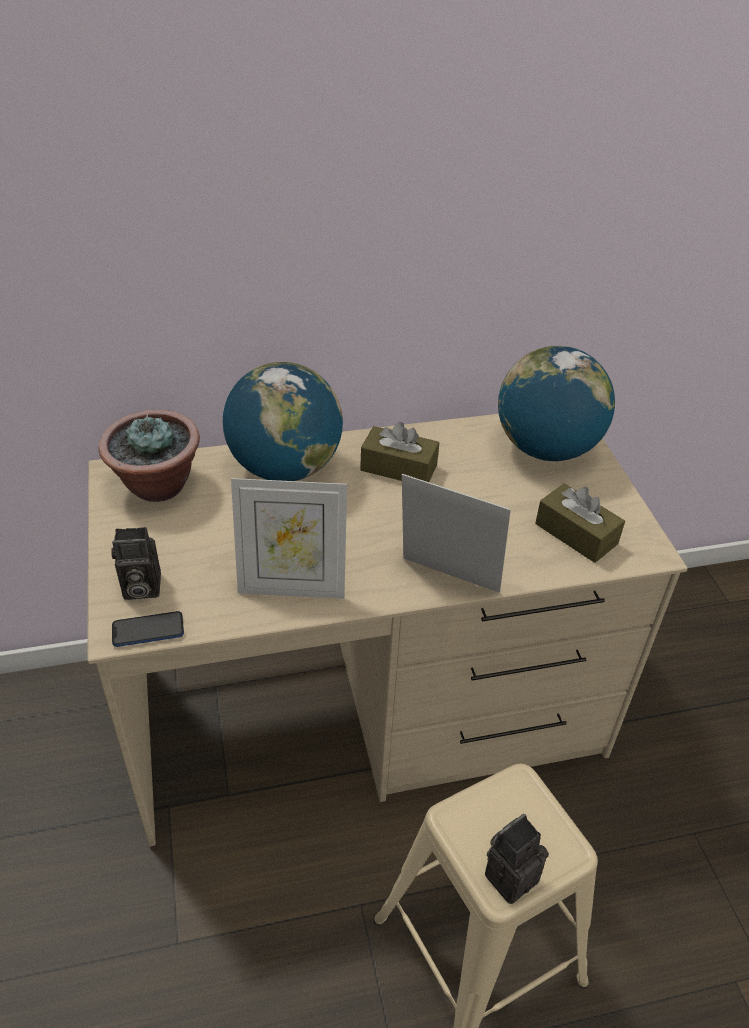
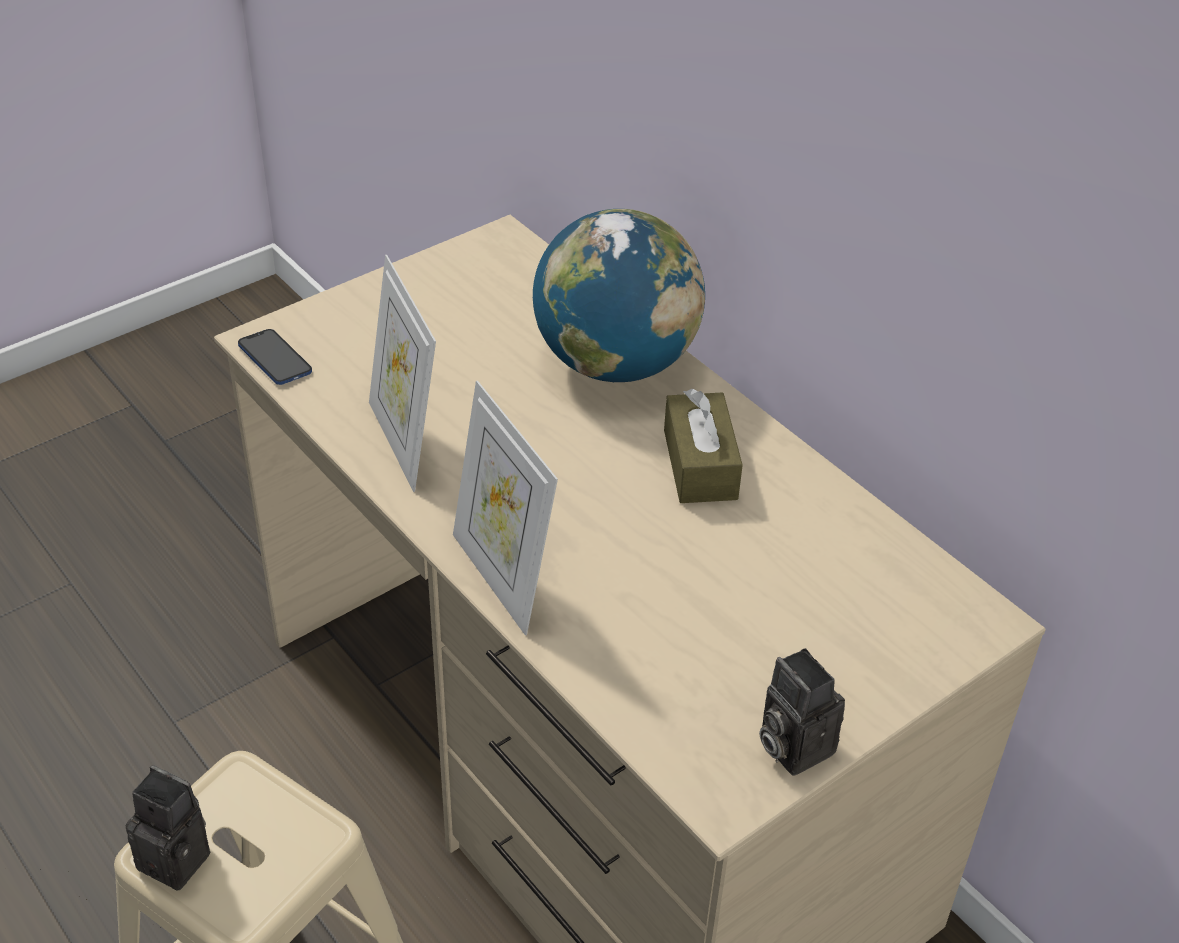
camera: 65 degrees right, 0 degrees up
(139, 588) = (332, 329): camera -> camera (791, 745)
(157, 485) = (503, 277): potted plant -> none
(447, 581) = (502, 577): picture frame -> picture frame turned 150 degrees clockwise
(546, 448) = (880, 611): globe -> none
(576, 534) = (698, 694): brown tissue box -> none

